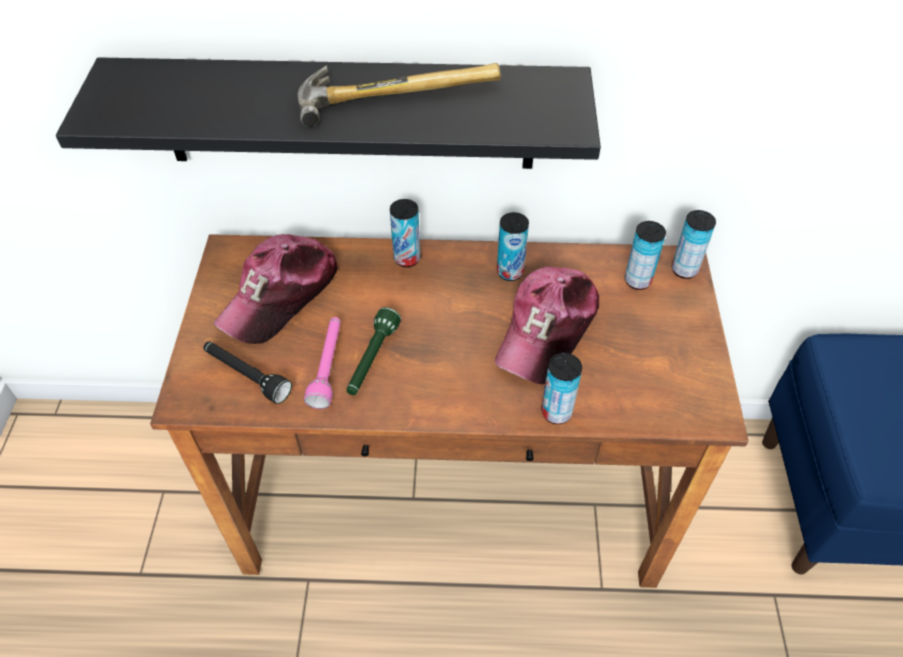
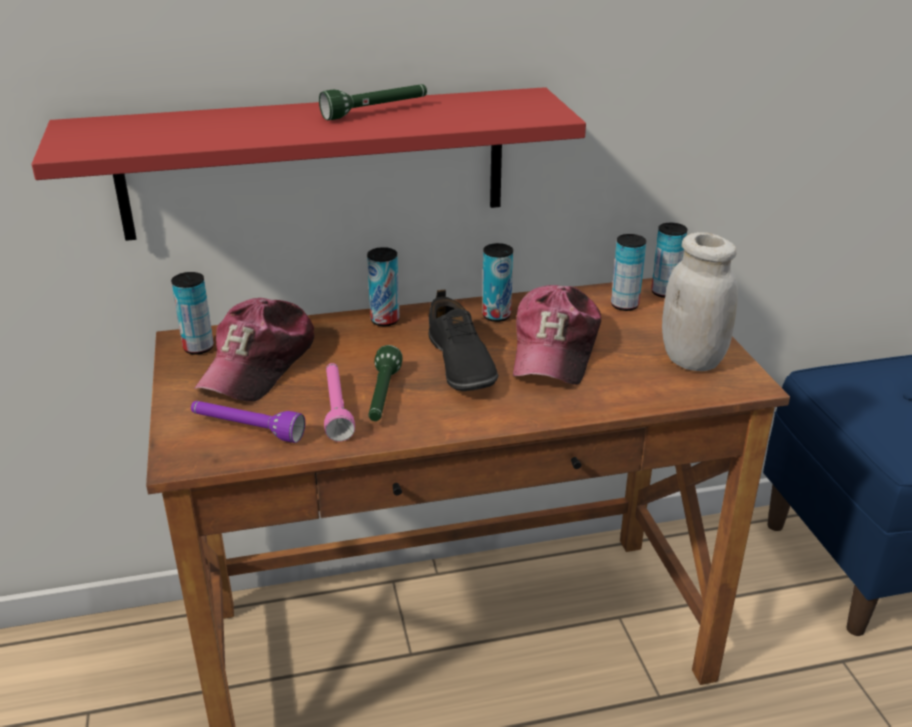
camera: 15 degrees left, 20 degrees down
(246, 376) = (247, 429): black flashlight -> purple flashlight
(348, 114) = (314, 164): black shelf -> red shelf
(397, 91) = (376, 111): hammer -> green flashlight
(453, 331) = (459, 364): none -> black shoe
(556, 412) = (595, 405): can -> can (198, 348)
(672, 371) = (692, 360): none -> white jar

